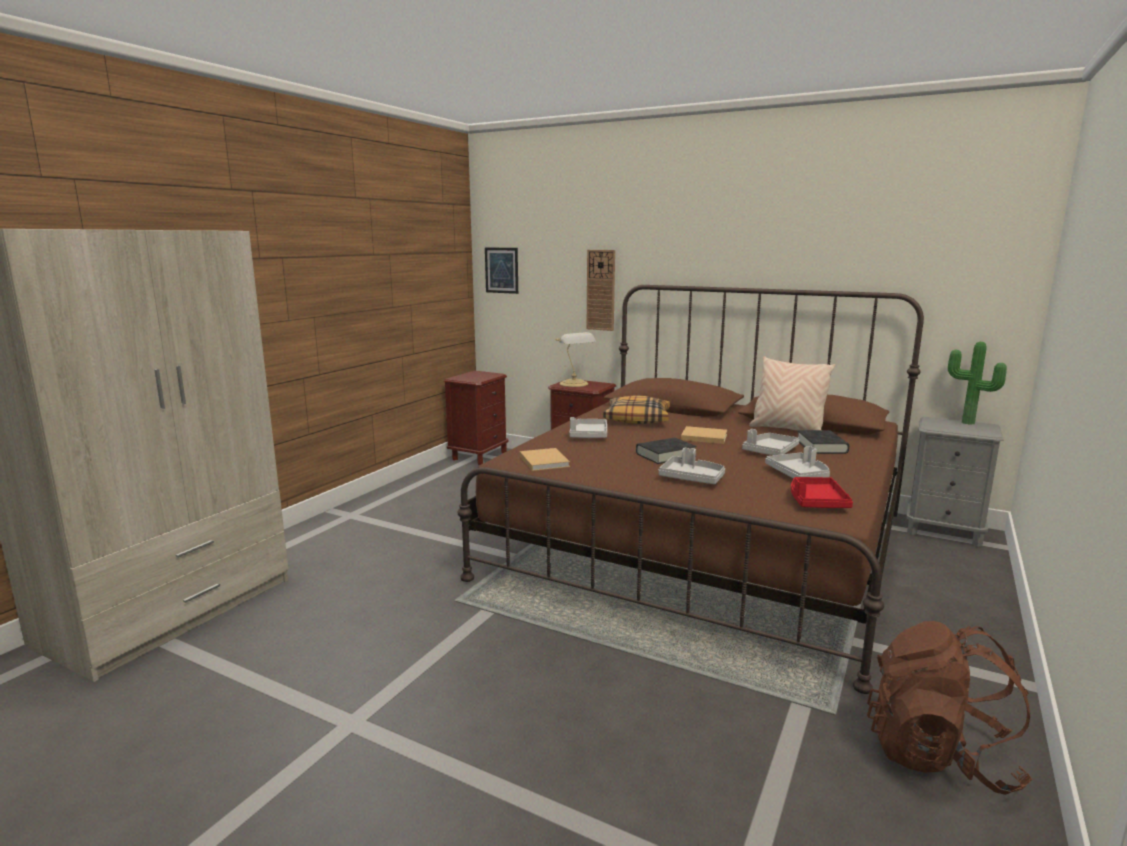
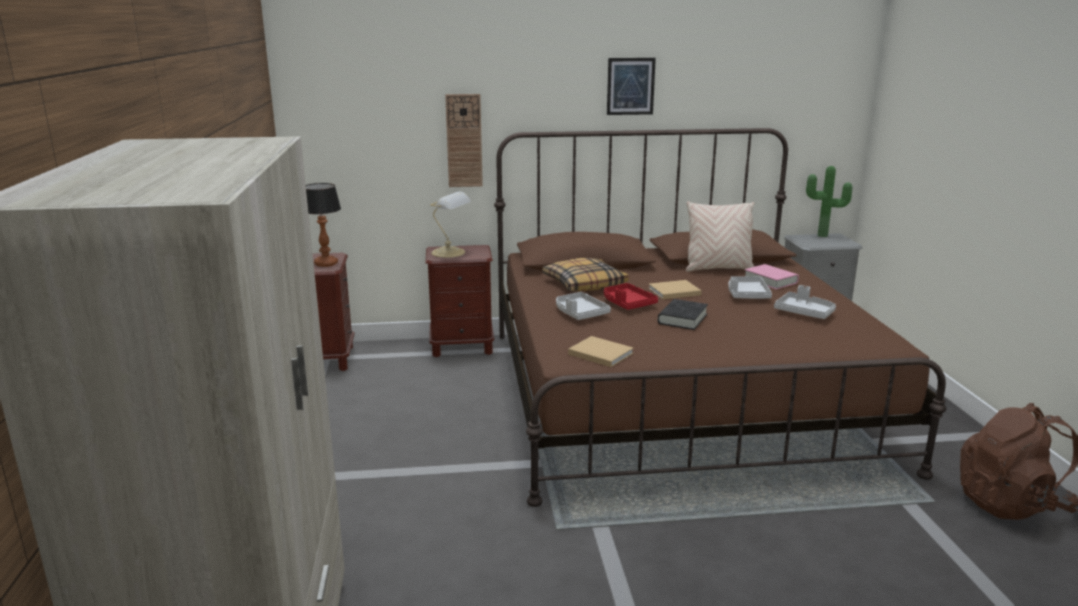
camera: 35 degrees left, 5 degrees up
(480, 378) = (326, 263): none -> table lamp
(501, 270) = (322, 123): picture -> picture (630, 86)
(692, 478) = (745, 337): grey tray -> none
(816, 502) = (857, 335): red tray -> red tray (627, 304)
(821, 446) = (770, 281): black book -> pink book

